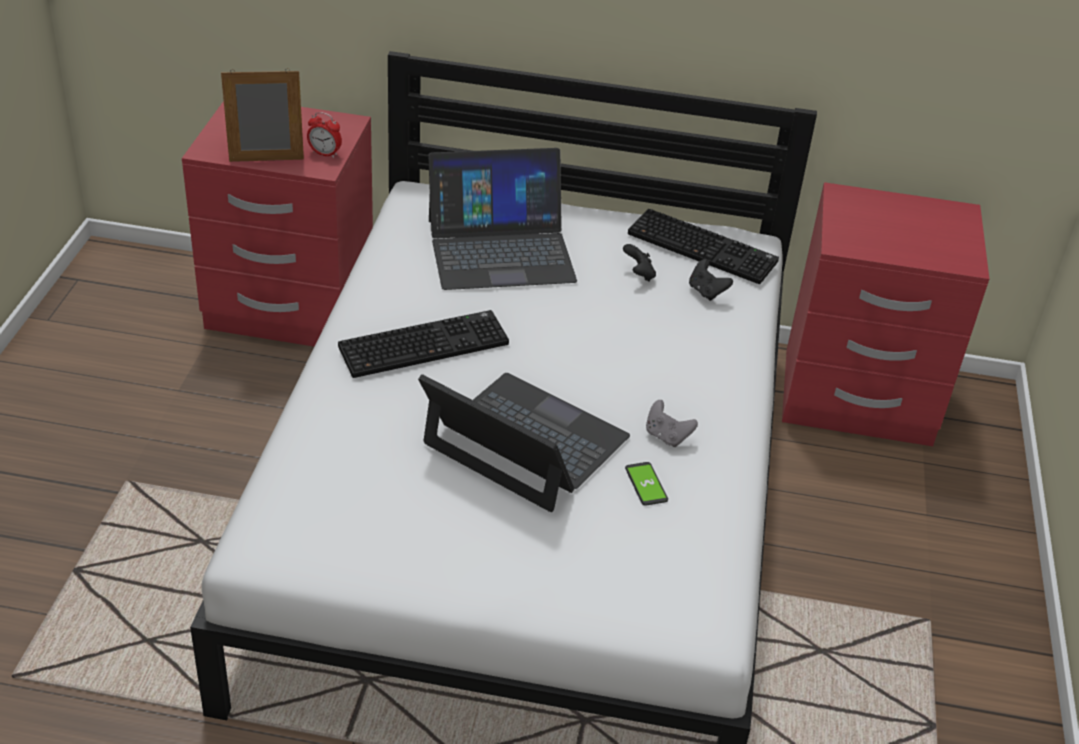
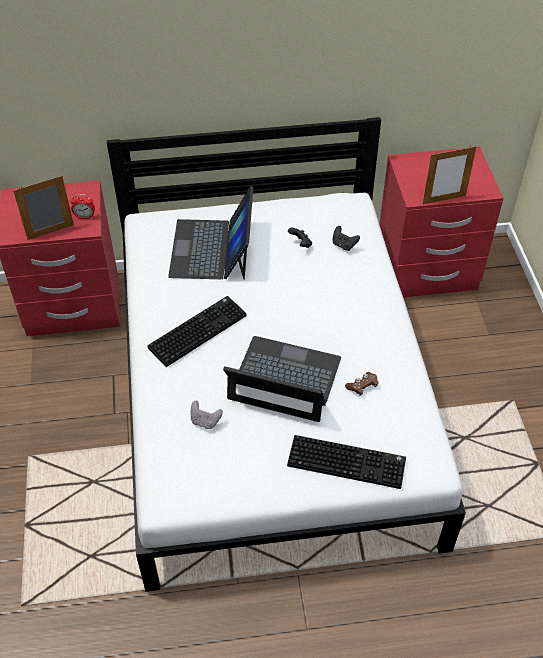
camera: 15 degrees left, 10 degrees up
(500, 249) = (212, 249): laptop -> laptop turned 120 degrees clockwise
(646, 484) = (362, 386): phone -> brown game controller
(666, 436) = (361, 351): grey game controller -> grey game controller (205, 421)
(704, 247) = (330, 213): keyboard -> keyboard (348, 461)
(887, 258) = (444, 199): none -> picture frame

